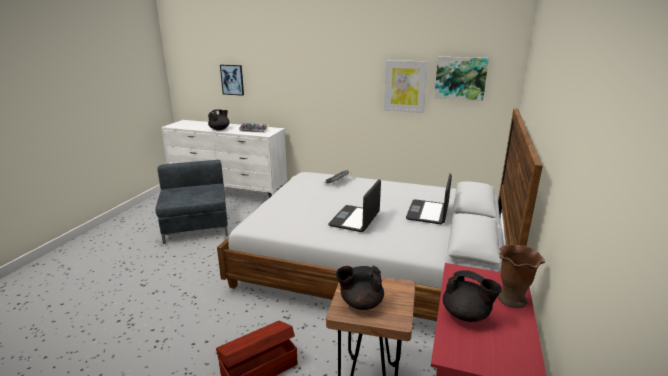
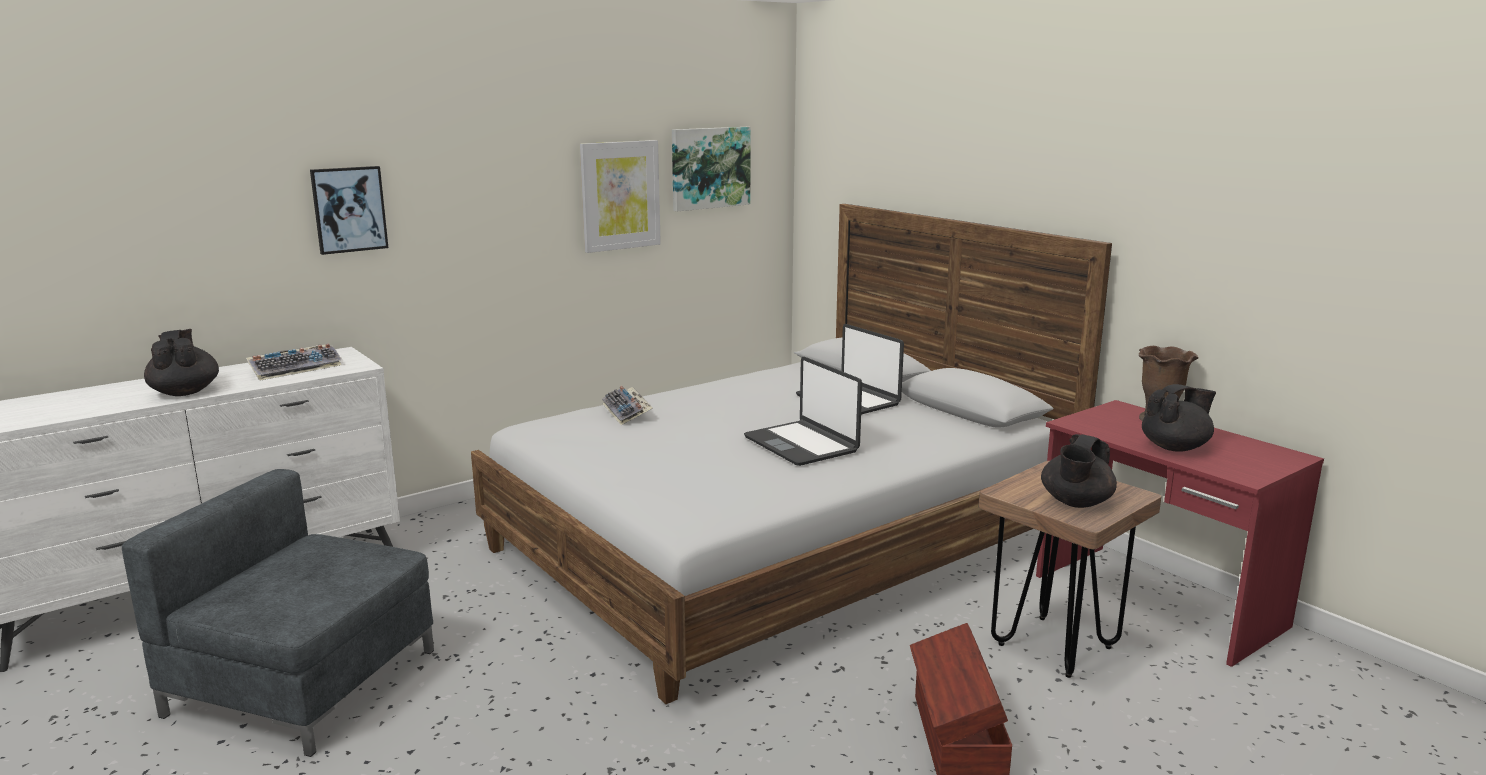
camera: 55 degrees left, 5 degrees down
(232, 79) = (151, 238): picture -> picture (349, 209)

